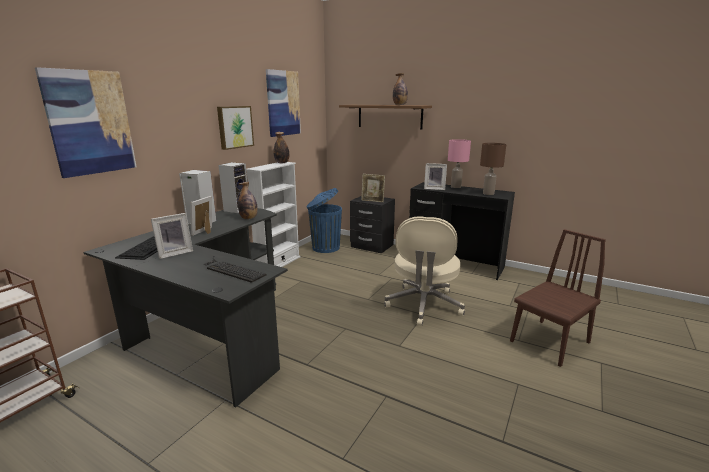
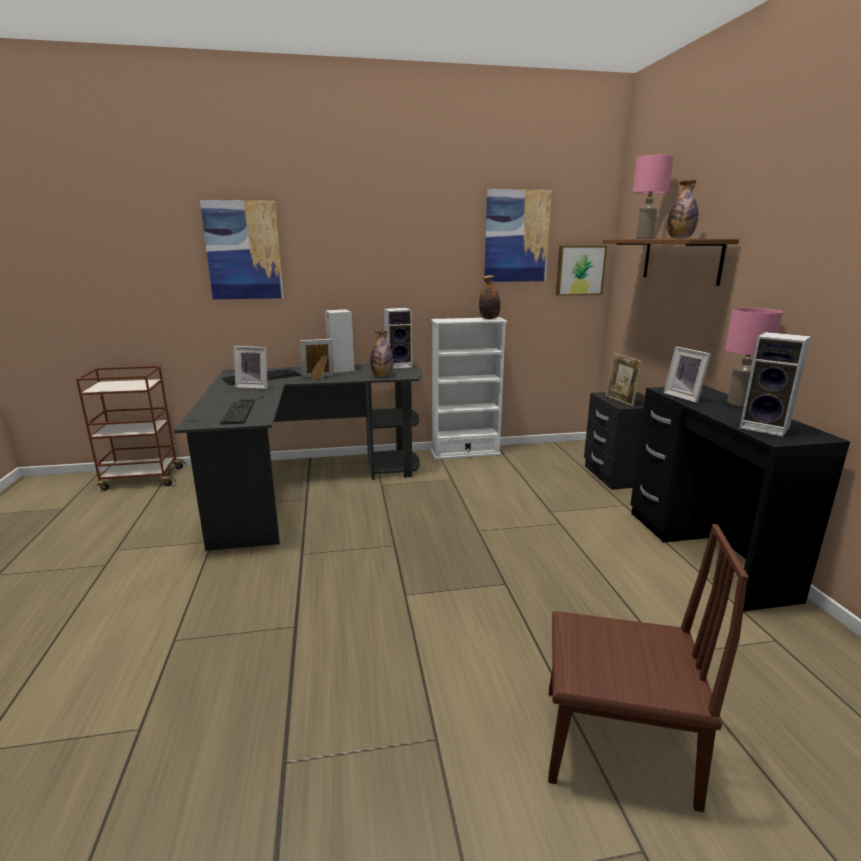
camera: 50 degrees right, 0 degrees up
(234, 127) = (422, 265): picture -> picture (579, 270)
(325, 248) = (550, 455): blue trash can -> none
(367, 104) = (644, 238): none -> pink table lamp
(423, 305) = (528, 574): beige office chair -> none
(488, 193) = (766, 428): brown table lamp -> speaker

